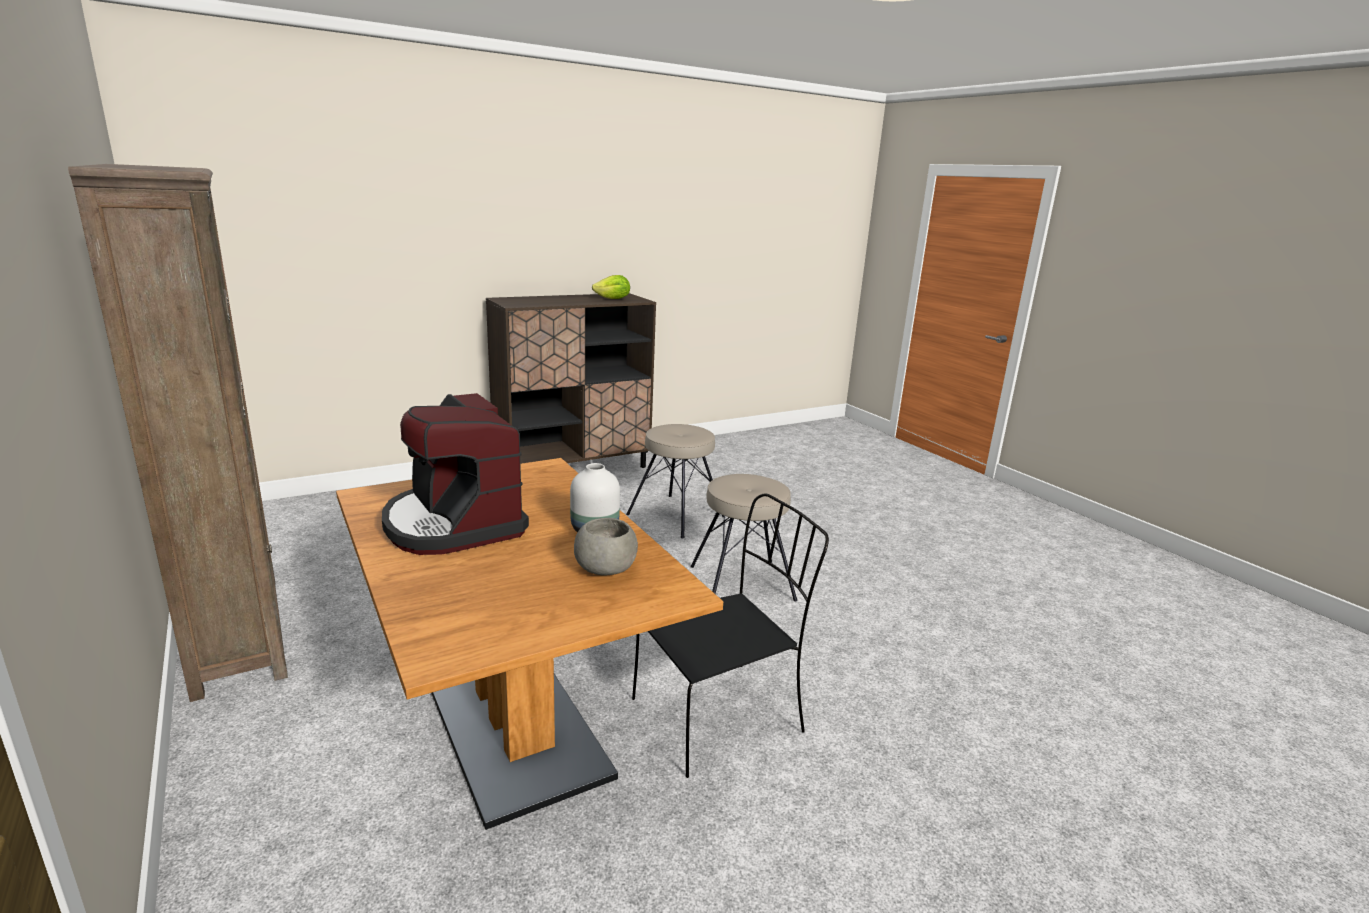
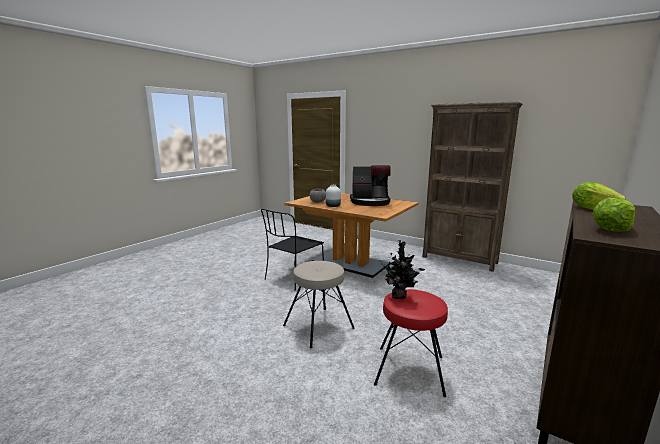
camera: 155 degrees right, 5 degrees down
(454, 524) = (370, 202): coffee machine -> coffee machine turned 150 degrees clockwise
(546, 303) = (592, 209): none -> lettuce
(676, 515) = (410, 370): beige stool -> red stool
(689, 437) = (400, 296): none -> potted plant

